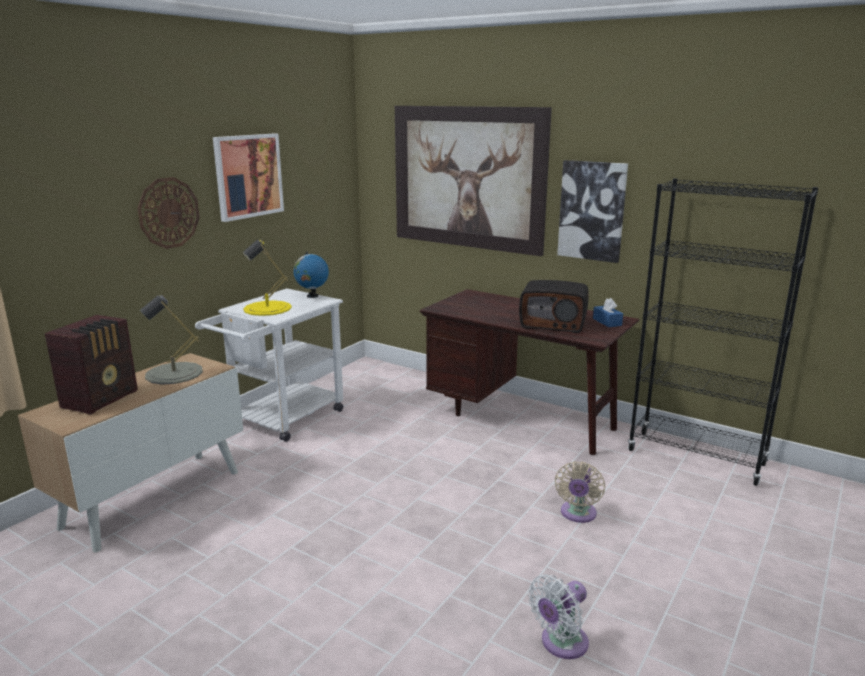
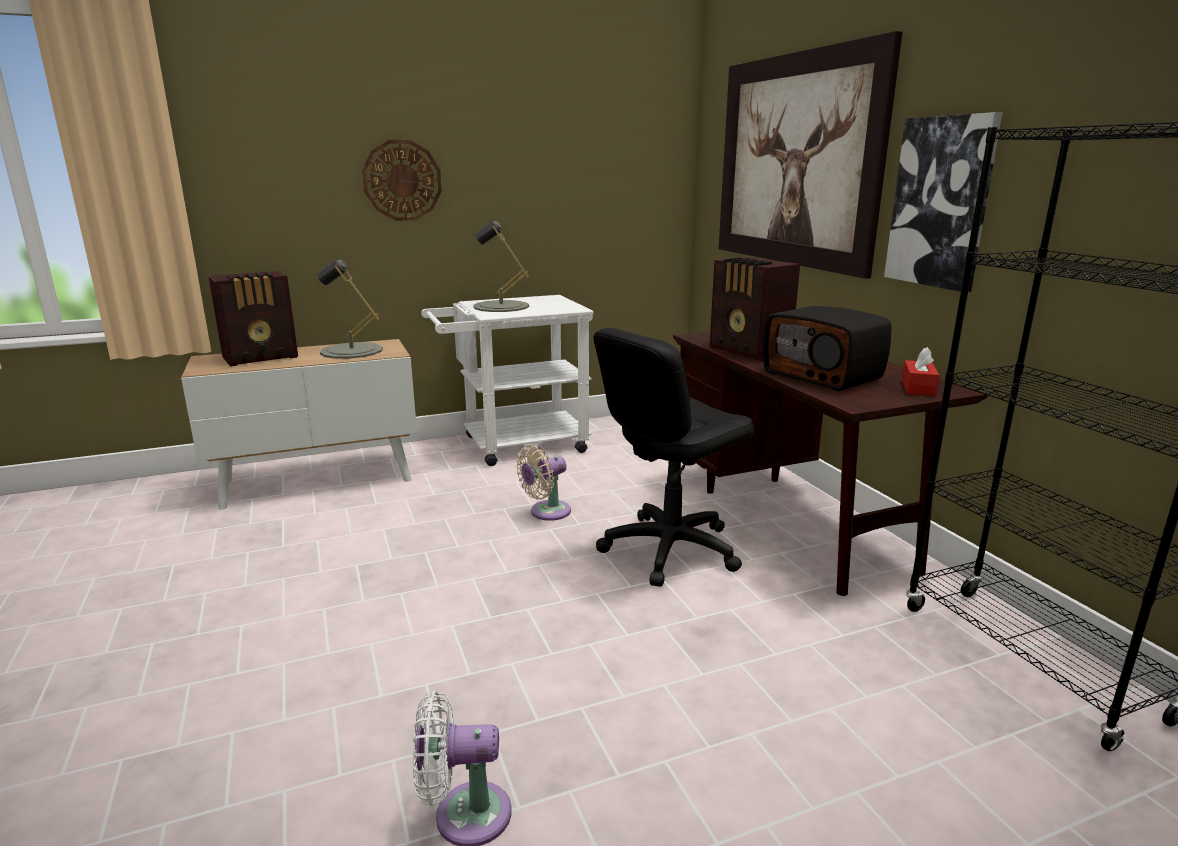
camera: 35 degrees right, 0 degrees up
(248, 176) = (516, 150): picture -> none
(267, 308) = (501, 306): yellow table lamp -> grey table lamp
(312, 296) = (568, 303): globe -> none
(480, 460) = (669, 549): none -> black office chair
(488, 314) = (749, 351): none -> radio
(577, 514) = (713, 662): beige fan -> beige fan (546, 512)
(607, 322) = (918, 388): blue tissue box -> red tissue box

